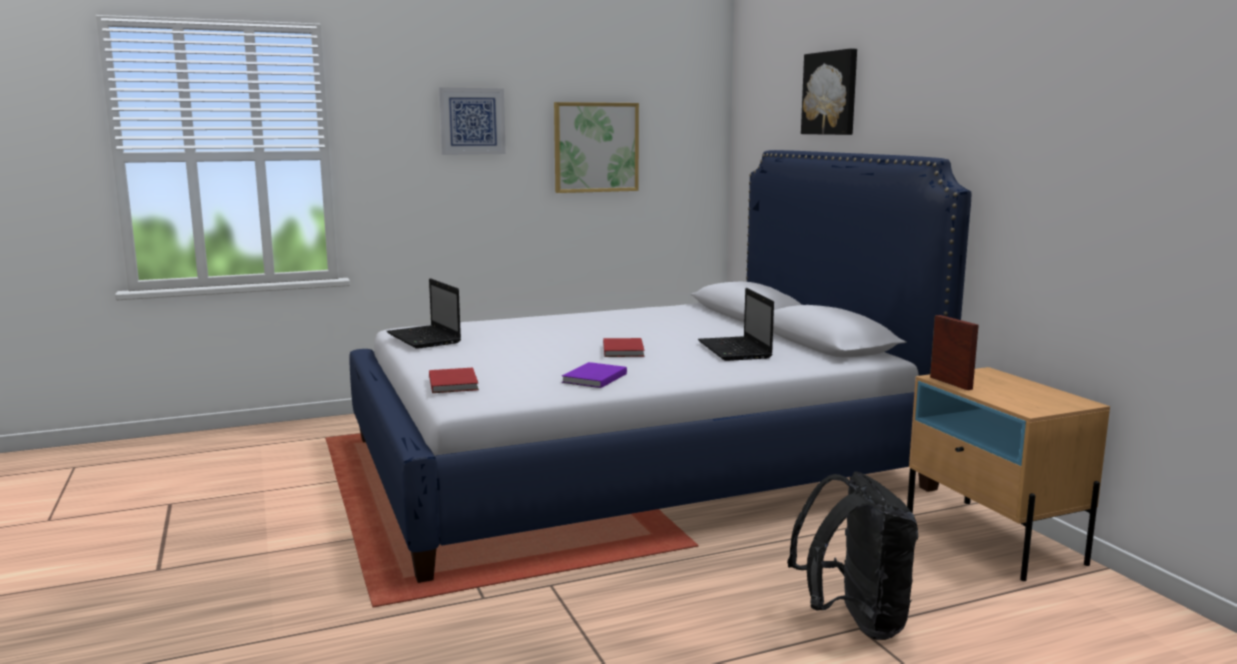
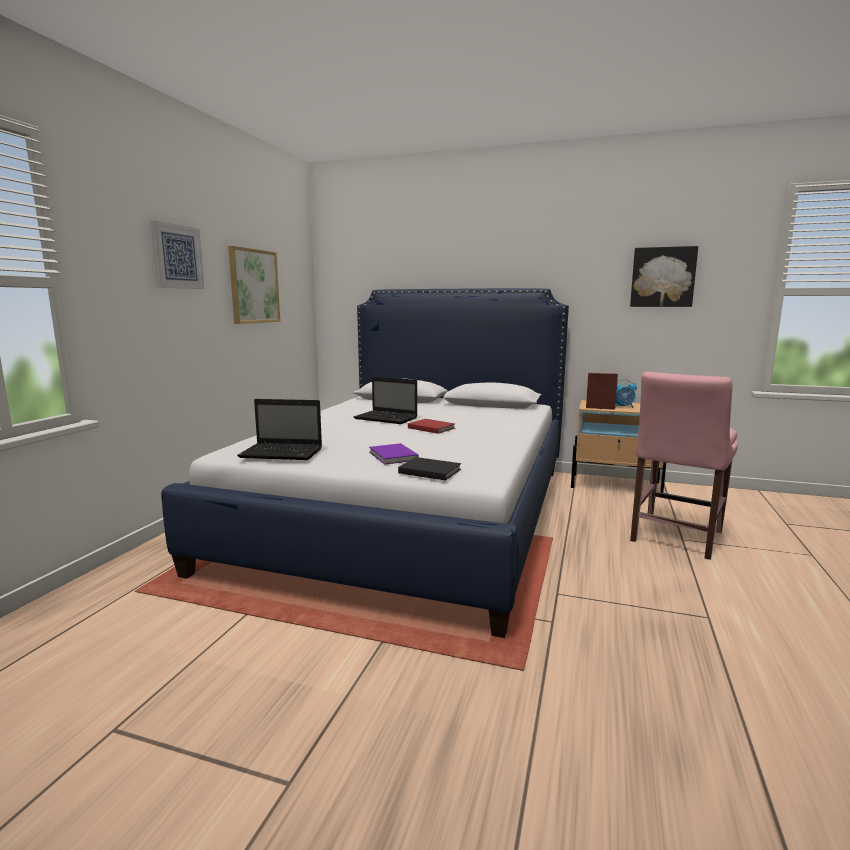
camera: 50 degrees left, 0 degrees up
(454, 383) = (429, 471): red book -> black book
(593, 378) = (482, 445): purple book -> purple book (392, 456)
(735, 350) = (477, 415): laptop -> laptop (387, 418)
(831, 93) = (430, 251): picture -> picture (662, 277)
(854, 621) = (674, 538): black backpack -> pink chair
(1002, 391) = (623, 407): none -> alarm clock

